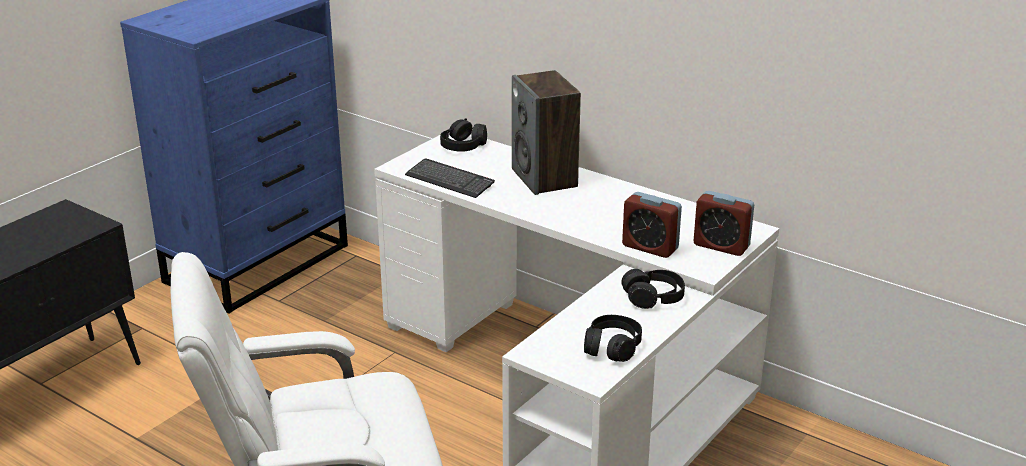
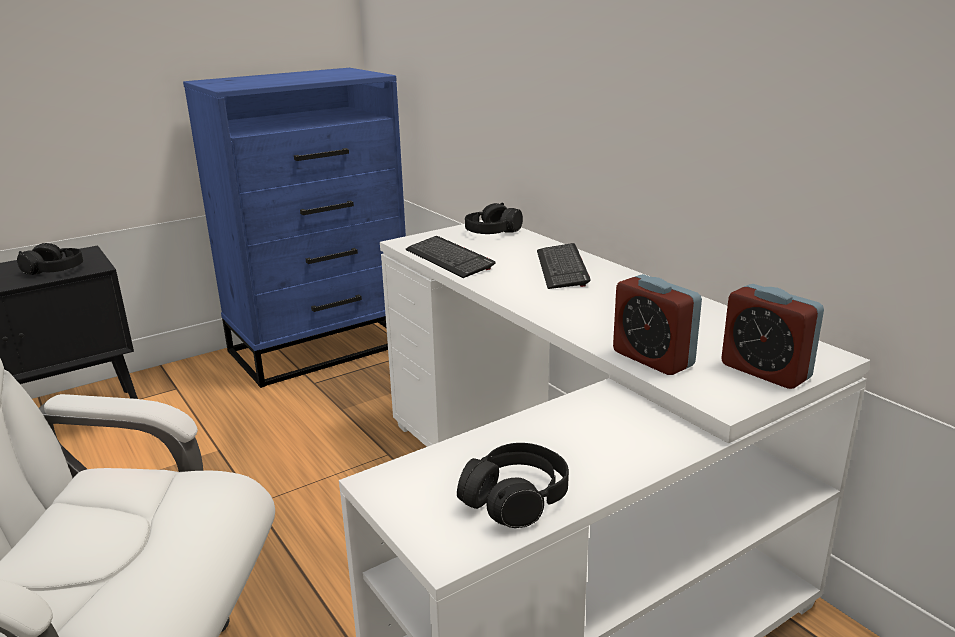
camera: 20 degrees right, 5 degrees down
(545, 178) = (562, 268): speaker -> keyboard
(653, 298) = (628, 431): black headphones -> black headphones (54, 270)

